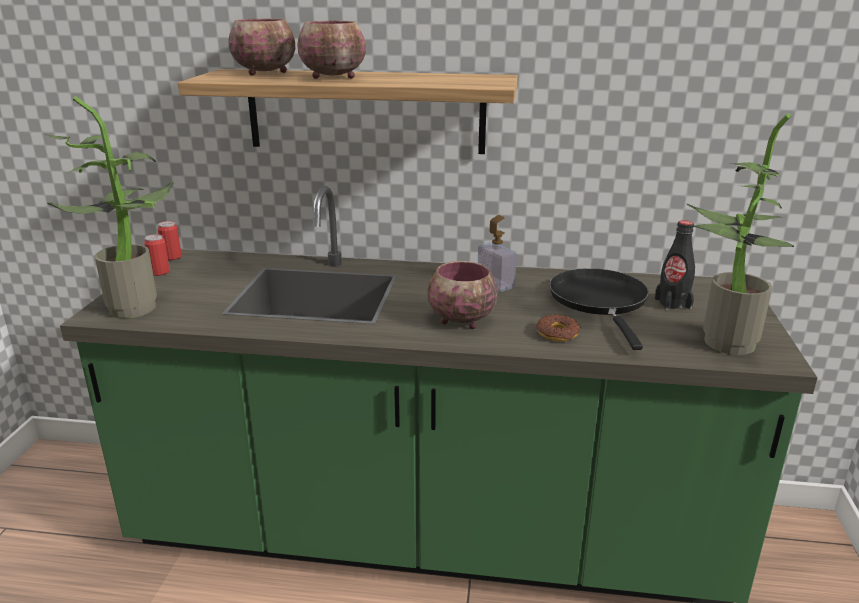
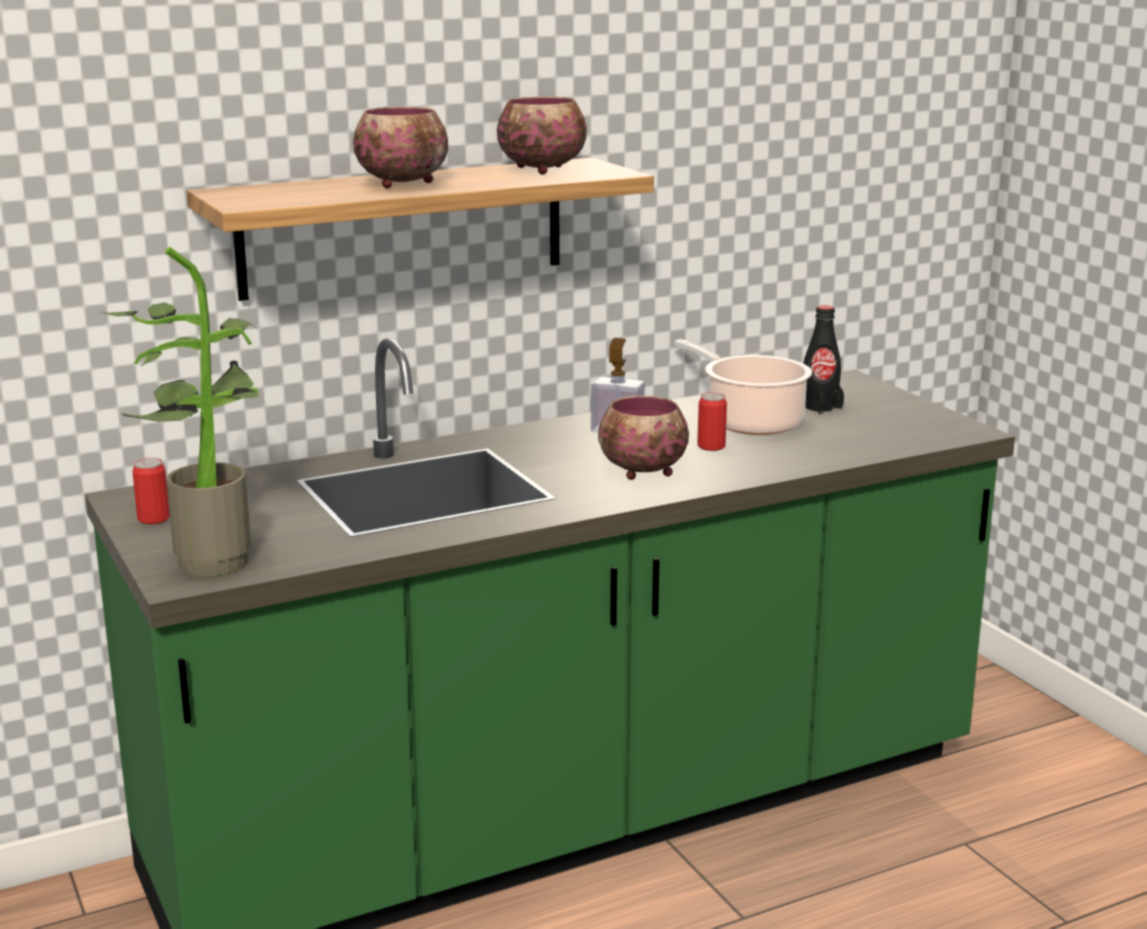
camera: 35 degrees left, 5 degrees down
(172, 257) = (129, 499): can -> can (711, 446)
(266, 73) = (290, 188): bowl -> bowl (543, 170)
(557, 333) = (756, 458): donut -> none
(600, 301) = (750, 421): black frying pan -> cooking pot
(720, 341) = (906, 429): potted plant -> none

